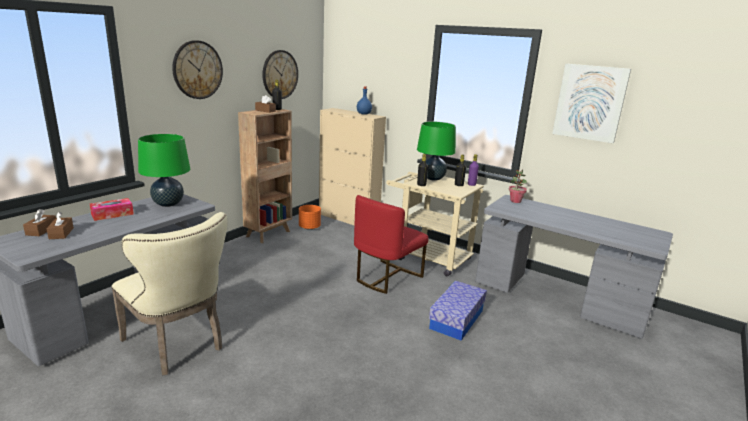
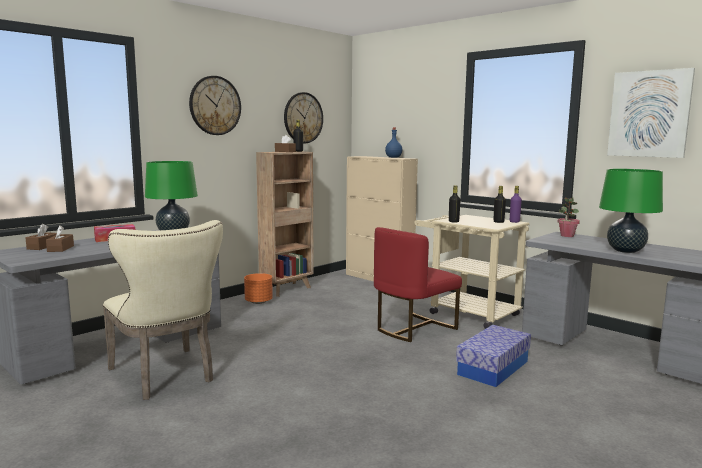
camera: 10 degrees right, 10 degrees down
(309, 227) = (333, 285): orange planter -> orange planter (258, 302)
(433, 178) = (469, 218): green table lamp -> green table lamp (625, 251)

